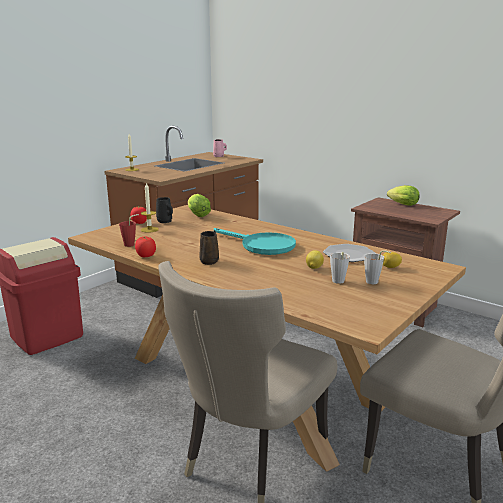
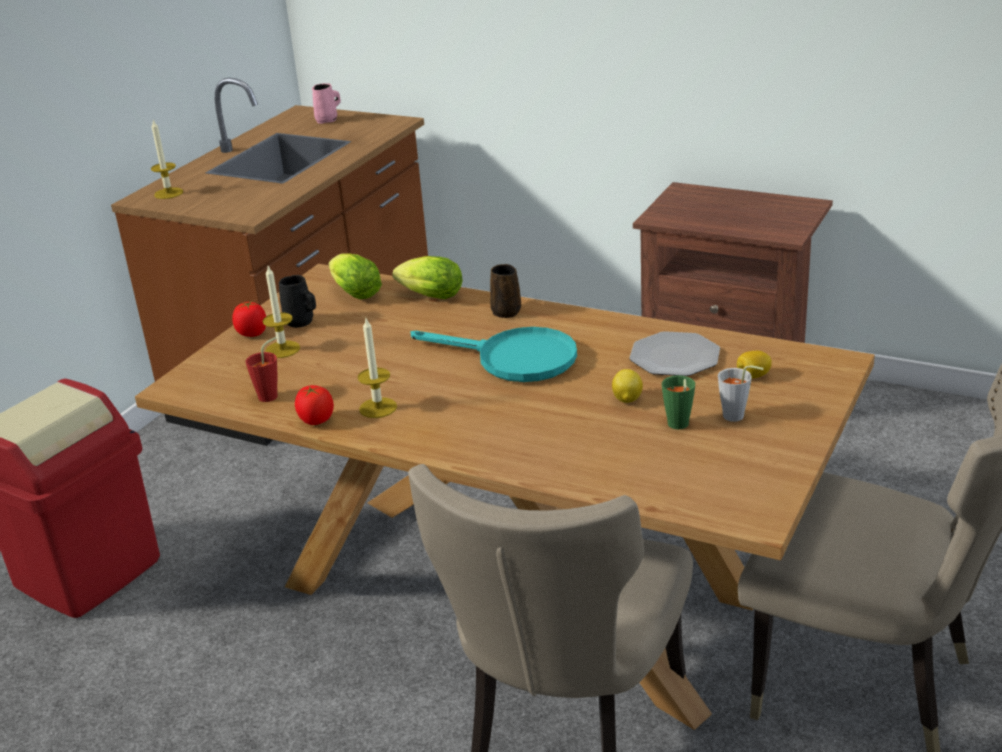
camera: 10 degrees left, 10 degrees up
(180, 255) = (378, 408): none -> candle
(209, 261) = (438, 414): brown mug -> brown mug (505, 311)
(337, 282) = (678, 426): grey cup -> green cup
(401, 204) = (723, 198): lettuce -> lettuce (428, 296)

